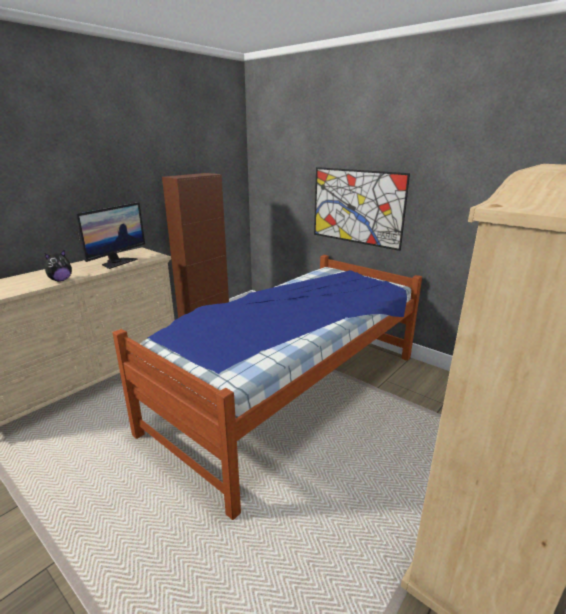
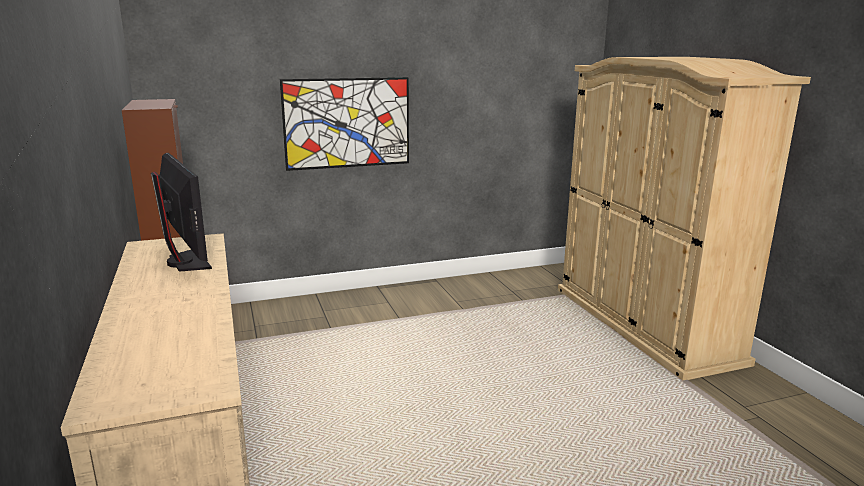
camera: 60 degrees left, 5 degrees down
(60, 280) = (208, 300): plush toy -> none
(290, 390) = (417, 351): bed -> none

